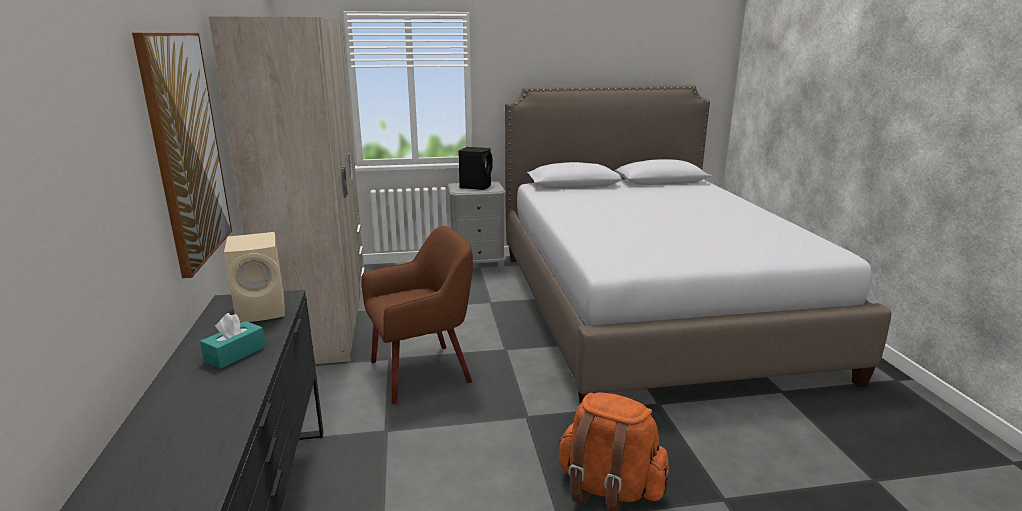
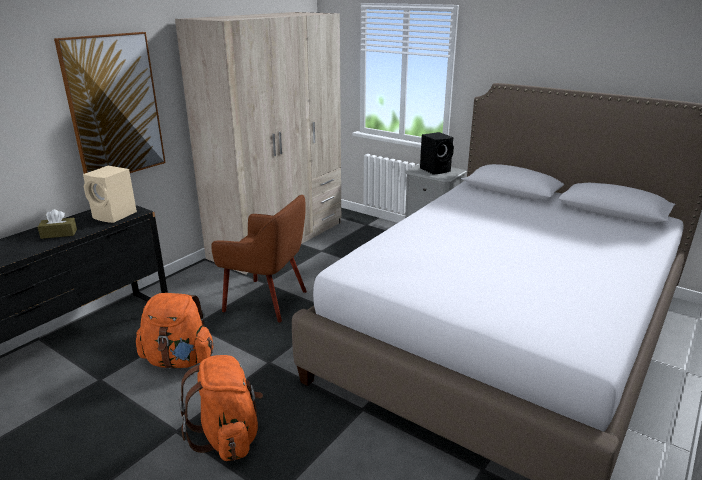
camera: 45 degrees right, 5 degrees up
(235, 354) = (59, 234): turquoise tissue box -> brown tissue box
(437, 467) = (179, 360): none -> orange backpack

